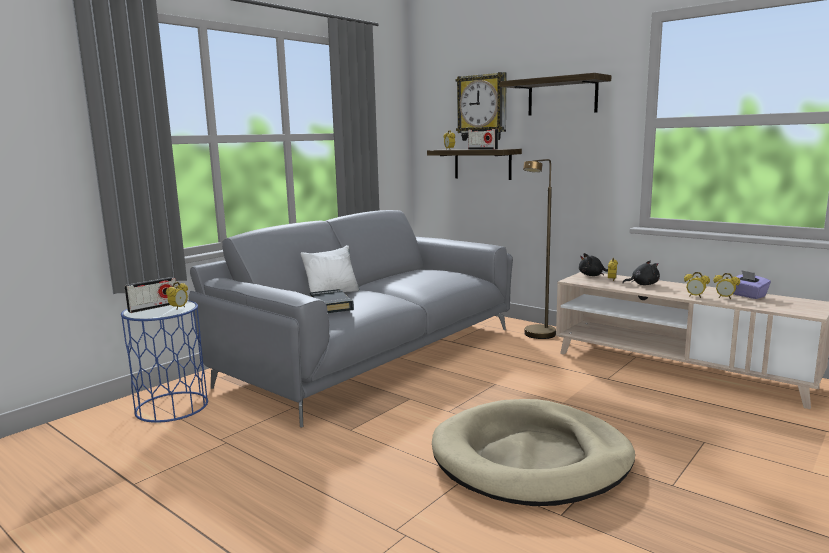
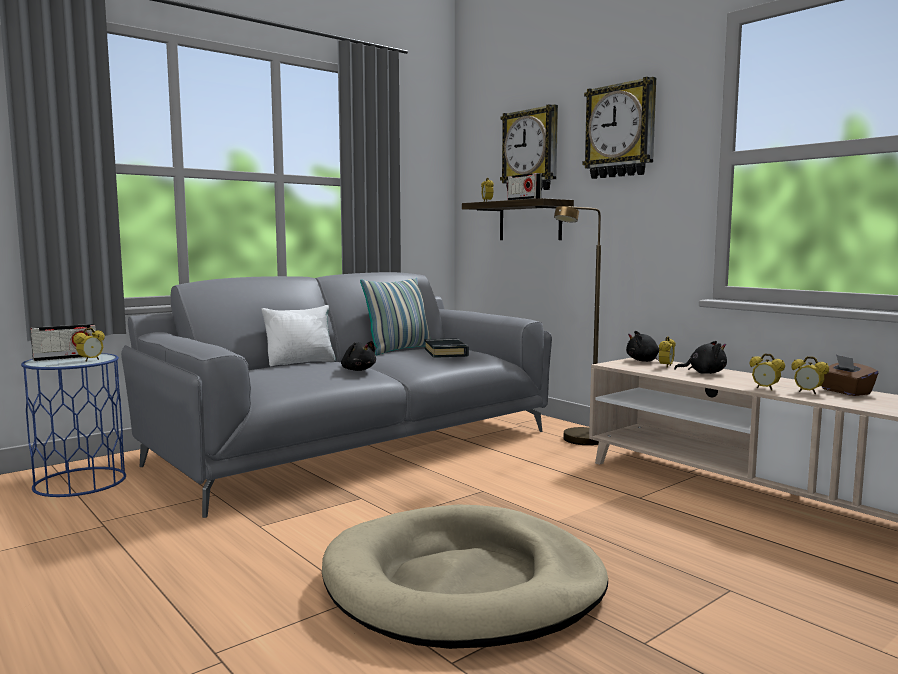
camera: 10 degrees right, 5 degrees down
(331, 305) = (281, 372): black book -> black book (446, 352)
(386, 298) = (358, 370): none -> black plush toy
(395, 275) = (399, 350): none -> pillow
(562, 96) = (620, 131): shelf -> wall clock
(747, 295) = (845, 392): purple tissue box -> brown tissue box

